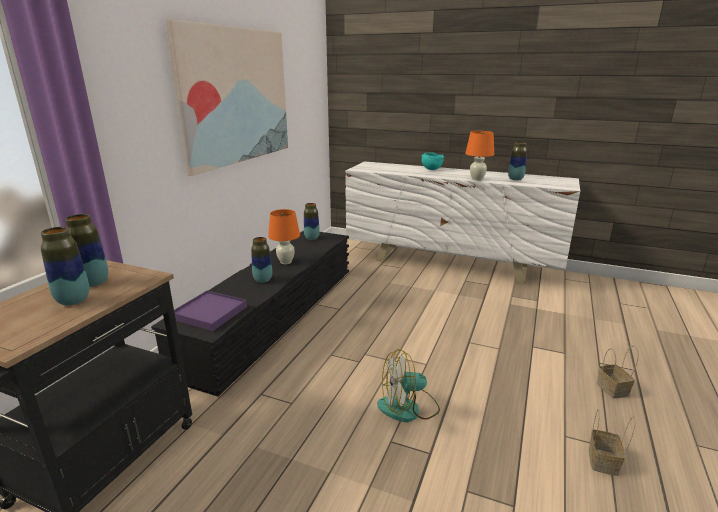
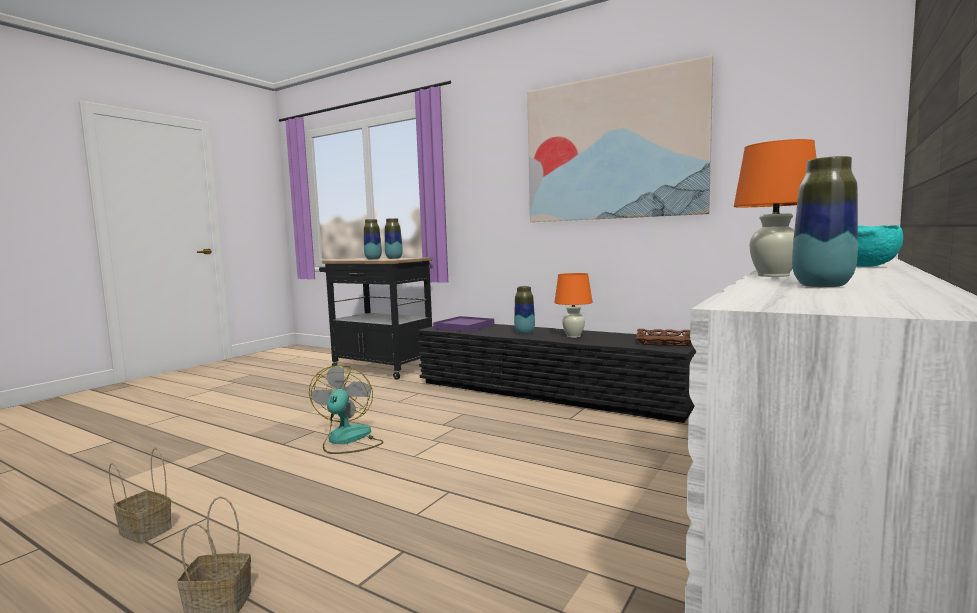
camera: 100 degrees right, 15 degrees down
(312, 238) = (664, 341): vase -> brown tray

